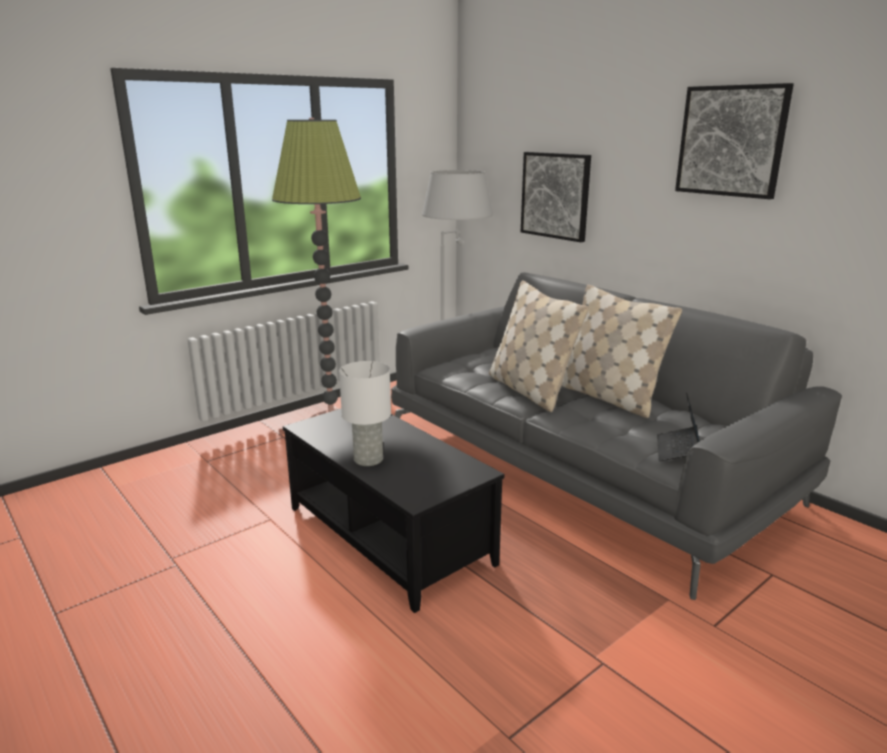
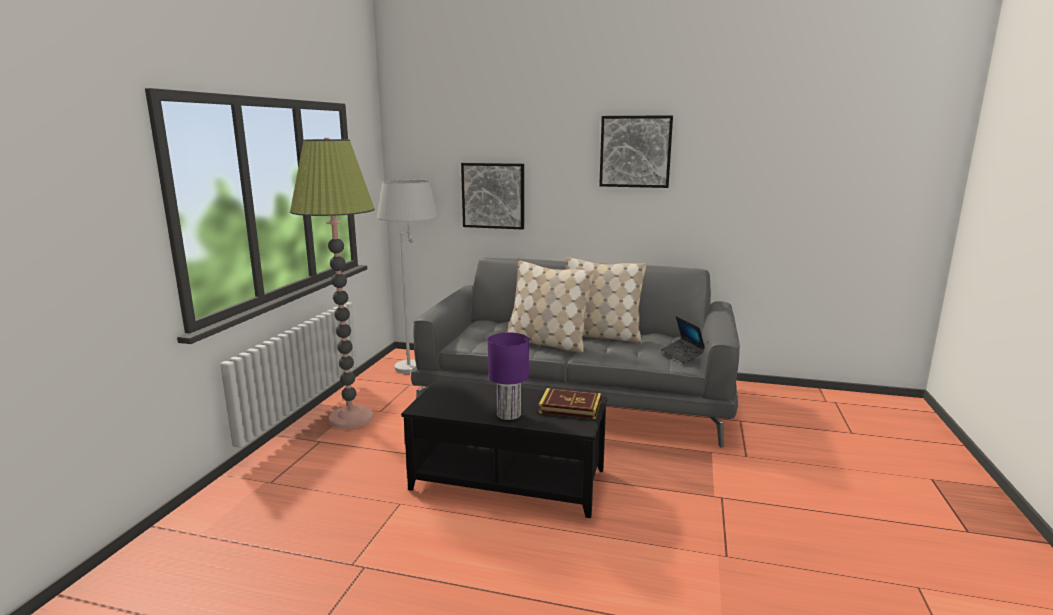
camera: 35 degrees left, 5 degrees down
(368, 459) = (508, 414): white table lamp -> purple table lamp
(441, 472) = (570, 407): none -> book

